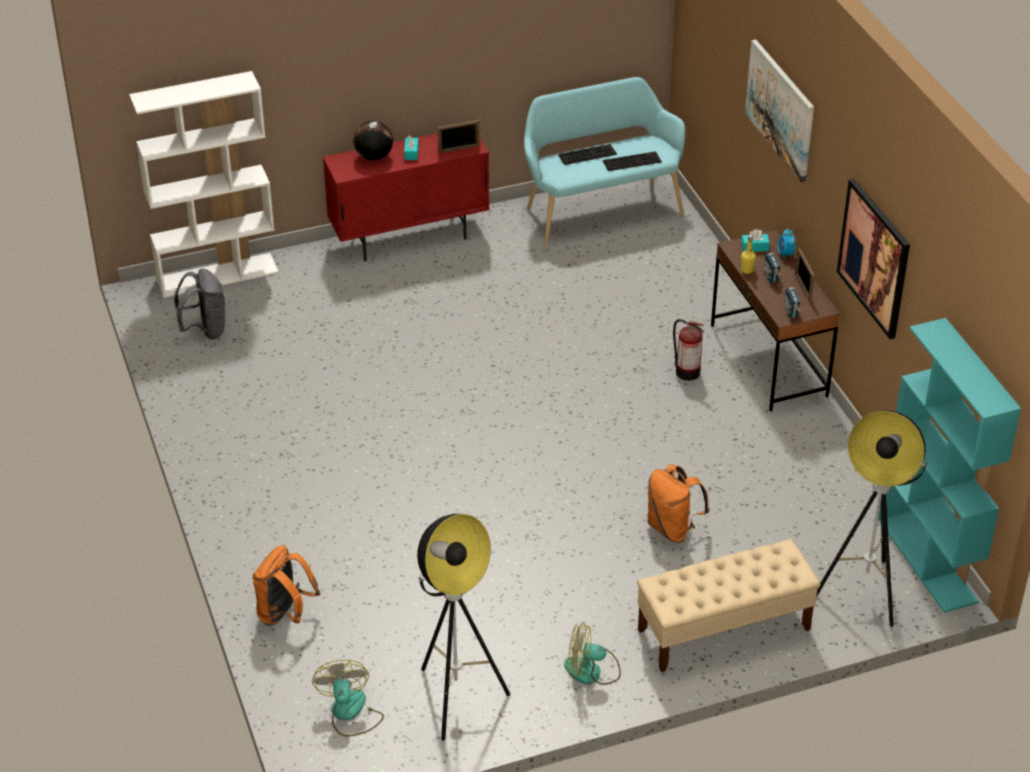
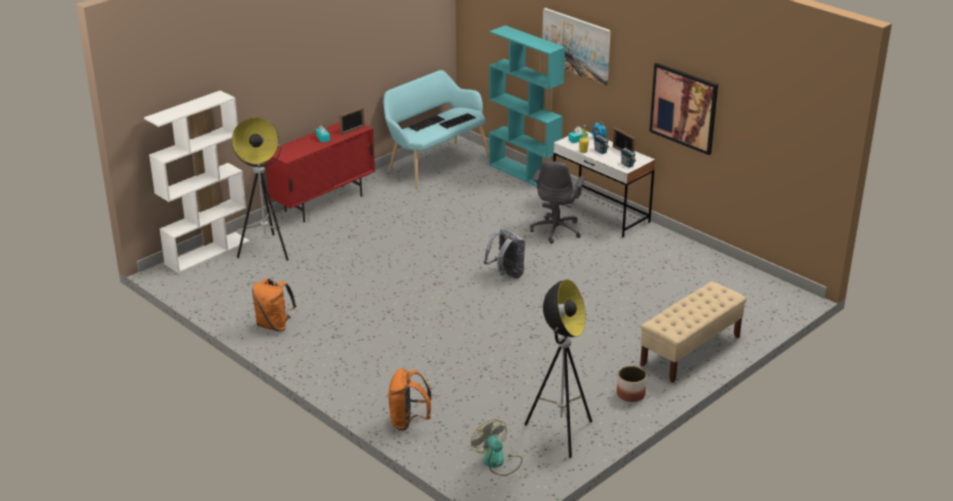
camera: 25 degrees left, 10 degrees down
(205, 330) = (223, 283): grey backpack -> grey backpack (506, 274)
(373, 157) = (299, 145): globe -> none
(591, 671) = (631, 394): fan -> planter
(673, 528) = (616, 309): orange backpack -> orange backpack (274, 325)
(686, 371) = (557, 230): fire extinguisher -> grey office chair
(768, 361) = (600, 213): brown desk -> white desk
(864, 592) = (753, 310): floor lamp -> floor lamp (267, 250)
(928, 560) = (774, 285): turquoise bookcase -> turquoise bookcase (524, 174)

